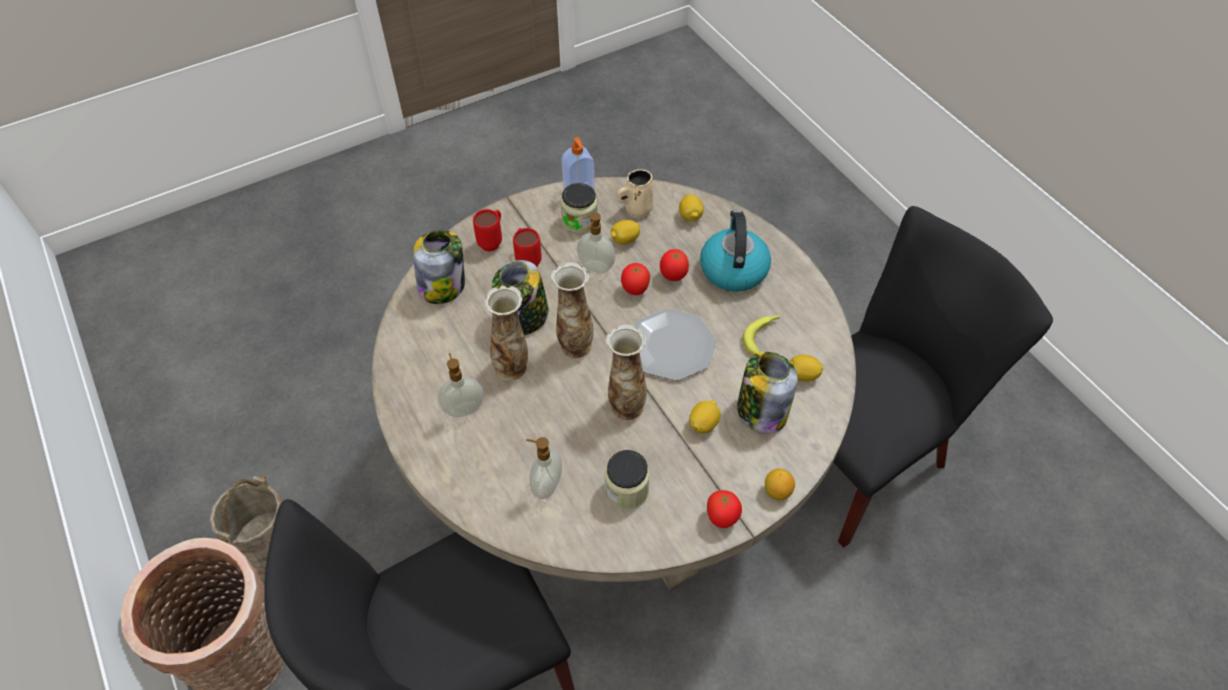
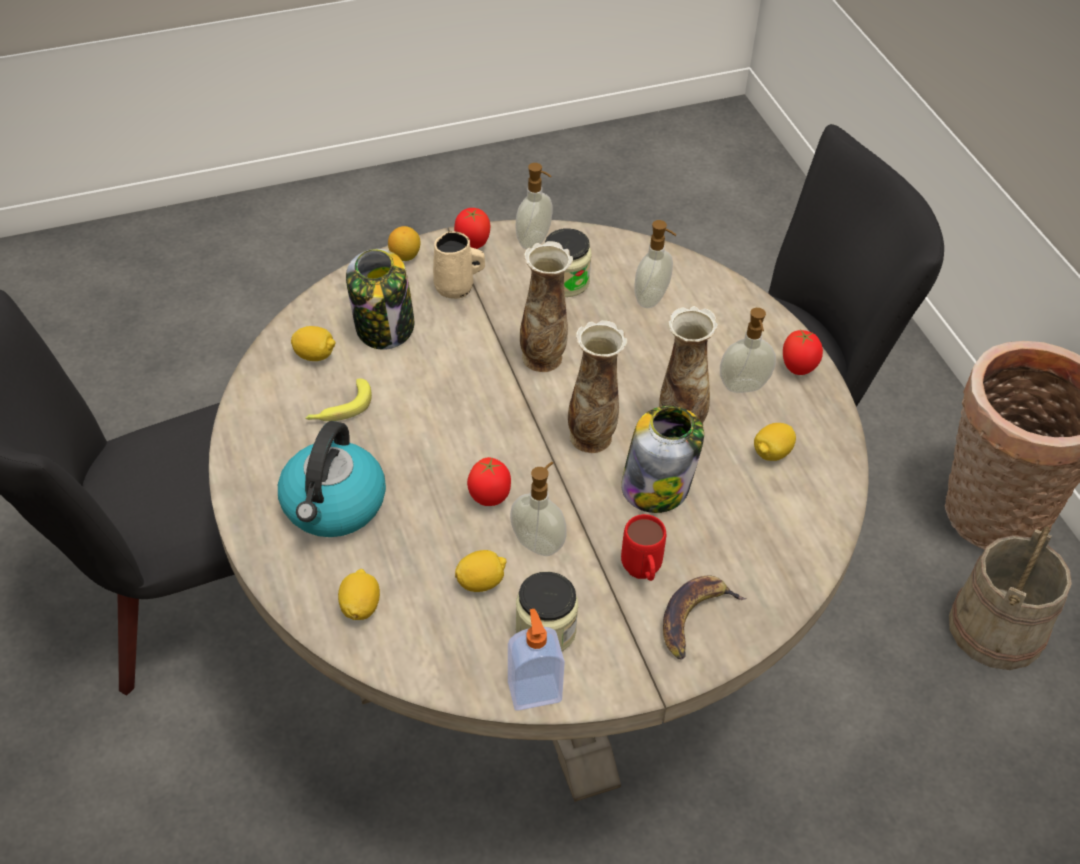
camera: 170 degrees left, 5 degrees down
(442, 286) = (775, 554): jar -> none
(493, 241) = (694, 617): red mug -> banana
(636, 209) = (444, 635): beige mug -> beige mug (456, 288)
(666, 534) = (534, 241): none -> soap dispenser
(672, 346) = (464, 415): plate -> none
(673, 276) = (427, 509): tomato -> tomato (798, 368)
(703, 424) = (458, 326): lemon -> lemon (772, 453)

